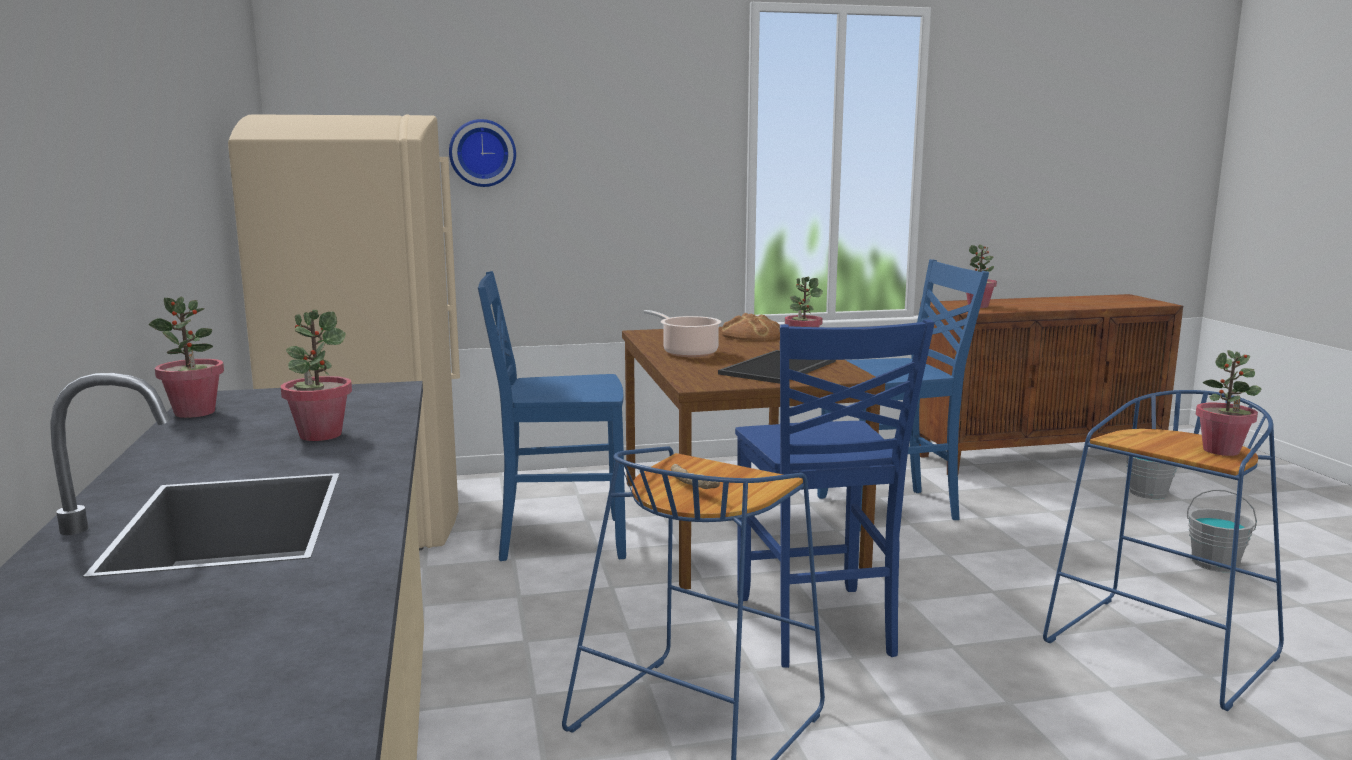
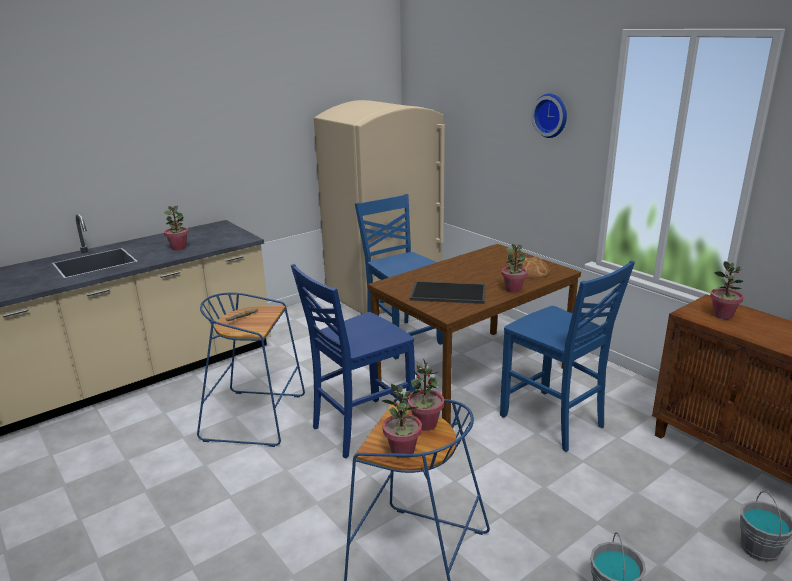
camera: 65 degrees right, 10 degrees up
(195, 412) = (199, 228): potted plant -> potted plant (425, 424)
(482, 153) = (472, 123): wall clock -> wall clock (551, 115)
(687, 352) = (459, 267): cooking pot -> none

